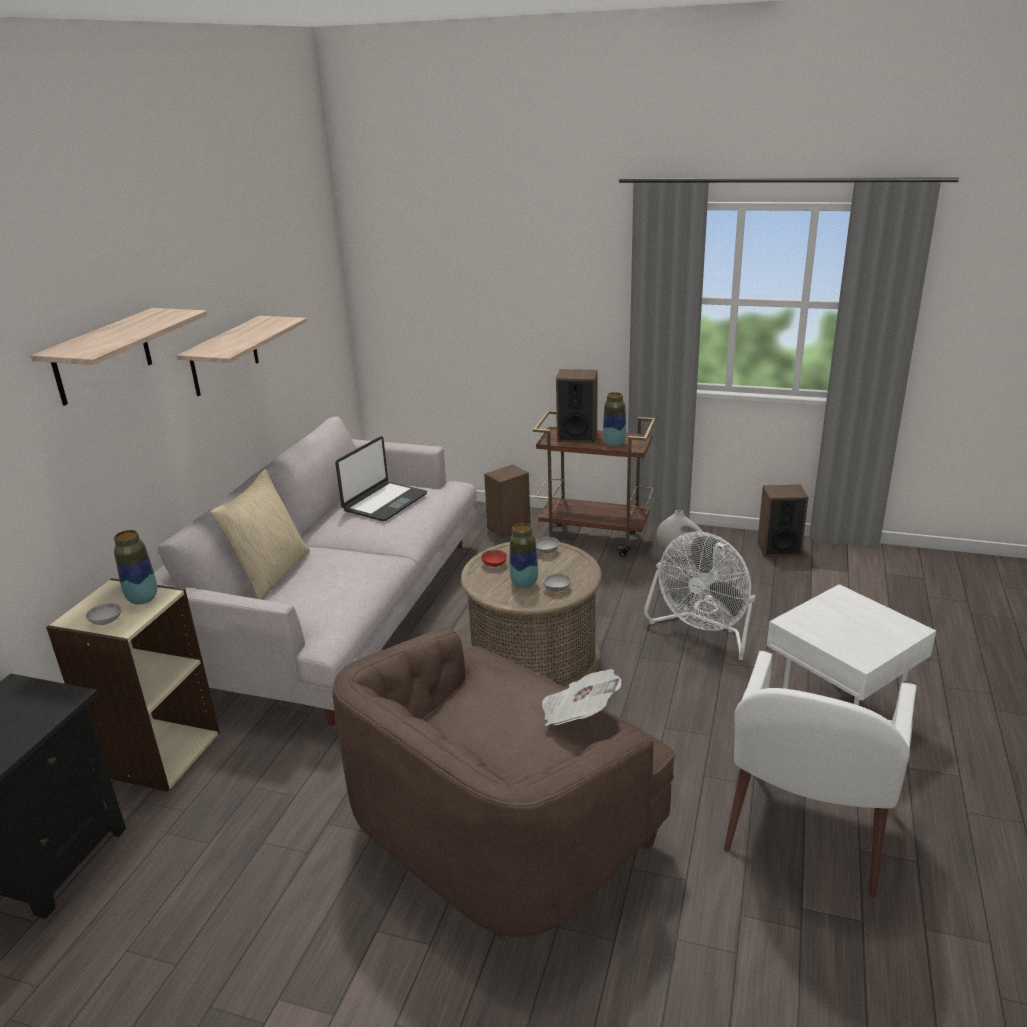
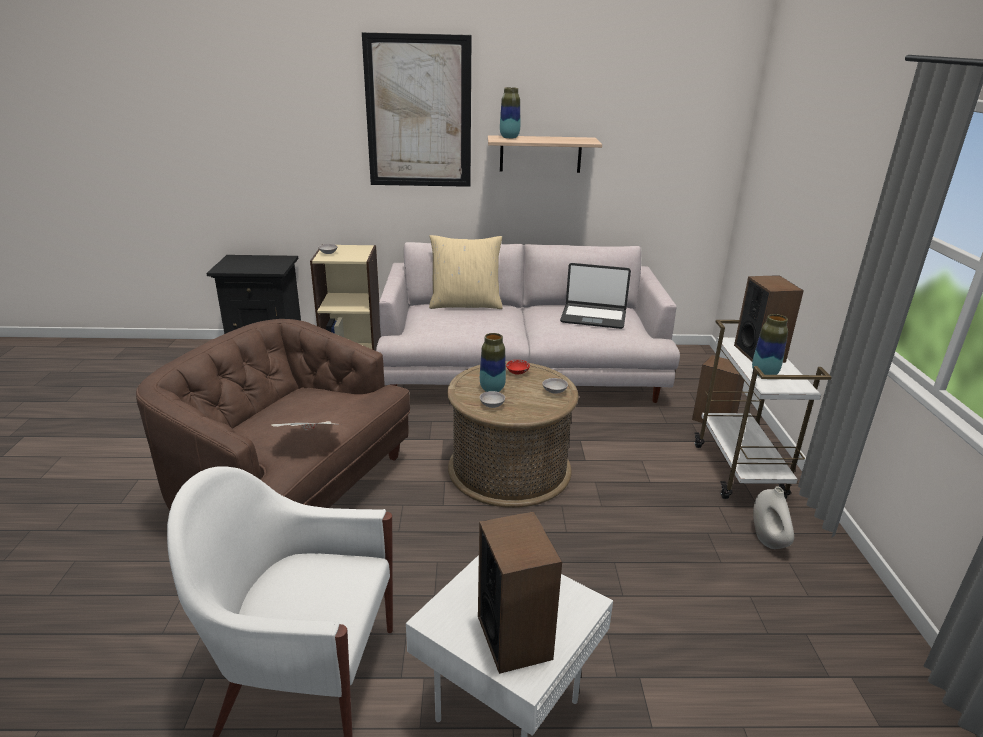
camera: 70 degrees right, 0 degrees up
(102, 356) = (418, 113): shelf -> picture
(143, 599) = (353, 255): vase -> vase (509, 137)
(594, 540) = (739, 474): brown cart -> white cart
(701, 629) = (618, 573): white fan -> none
(778, 548) = (871, 635): speaker -> speaker (514, 637)

